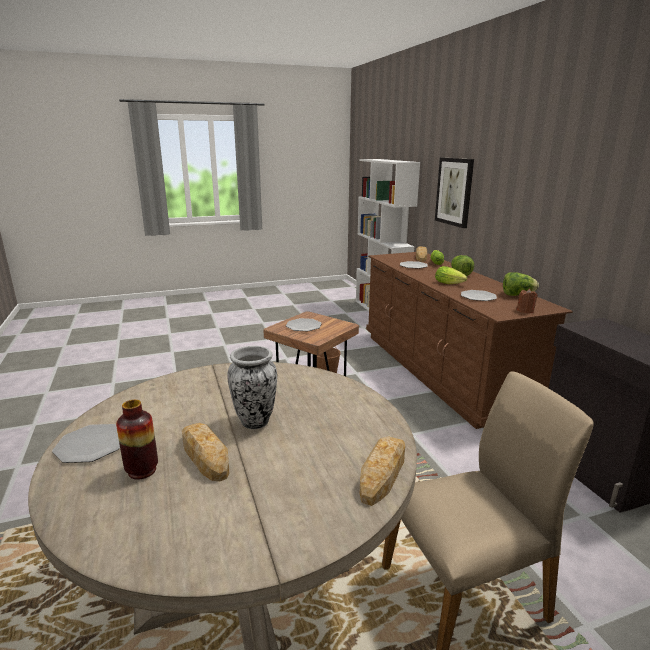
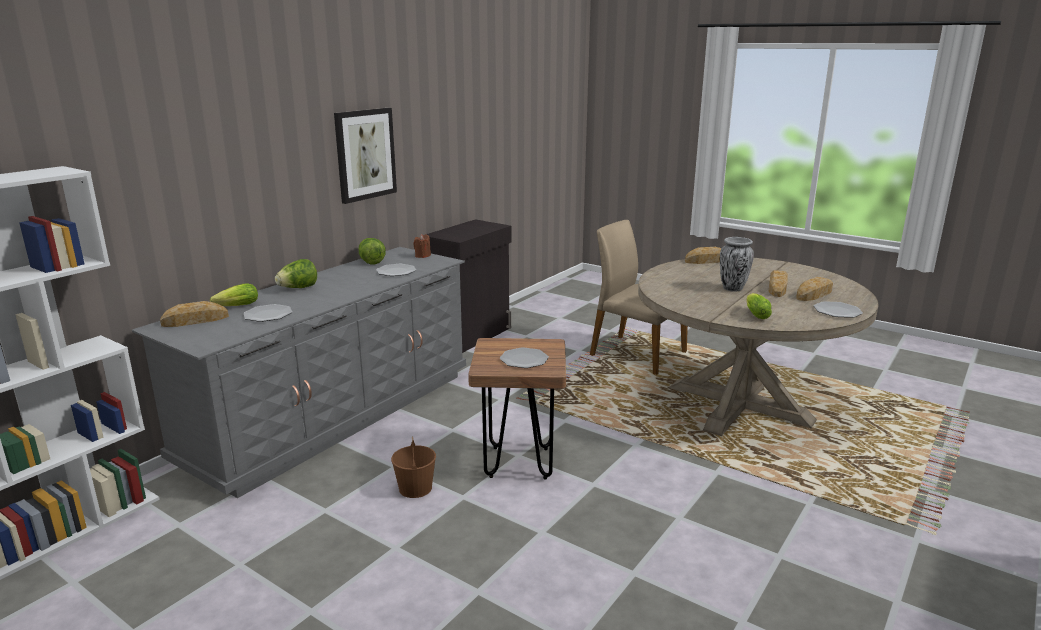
camera: 125 degrees left, 0 degrees up
(142, 471) = (814, 294): vase -> bread
(441, 370) = (334, 416): brown dresser -> grey dresser
(450, 283) = (353, 286): lettuce -> lettuce (755, 314)
(454, 191) = (188, 194): picture -> picture (365, 154)

